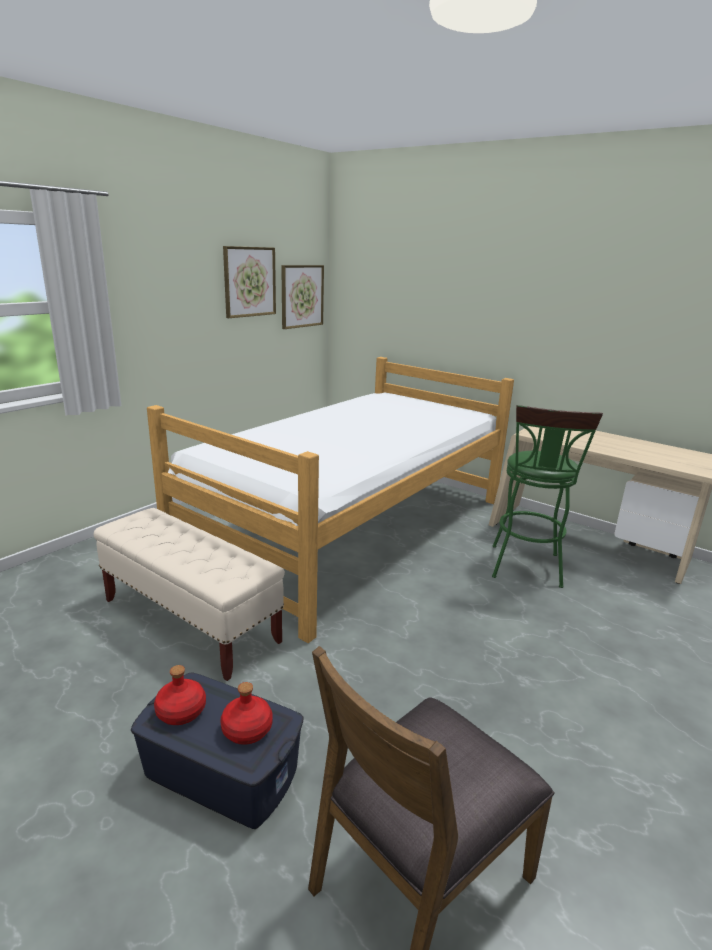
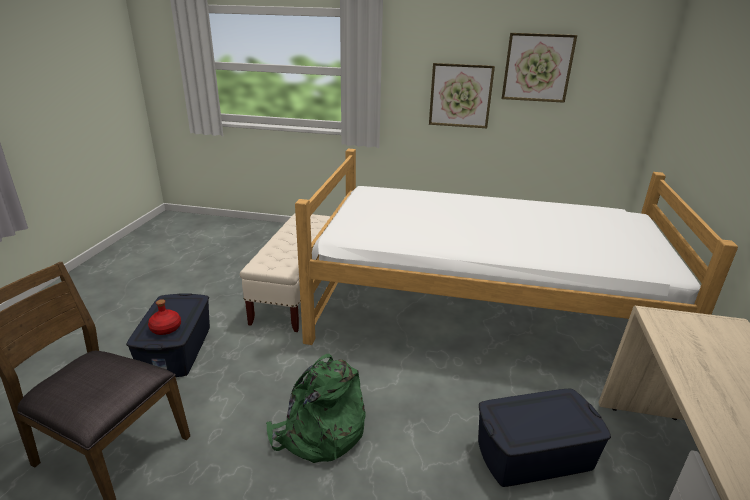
camera: 65 degrees right, 5 degrees up
(181, 711) = (175, 304): red bottle -> none
(302, 296) = (613, 88): picture -> picture (460, 95)
(462, 669) = (319, 433): none -> green backpack
(526, 569) = (533, 454): green stool -> blue storage box

